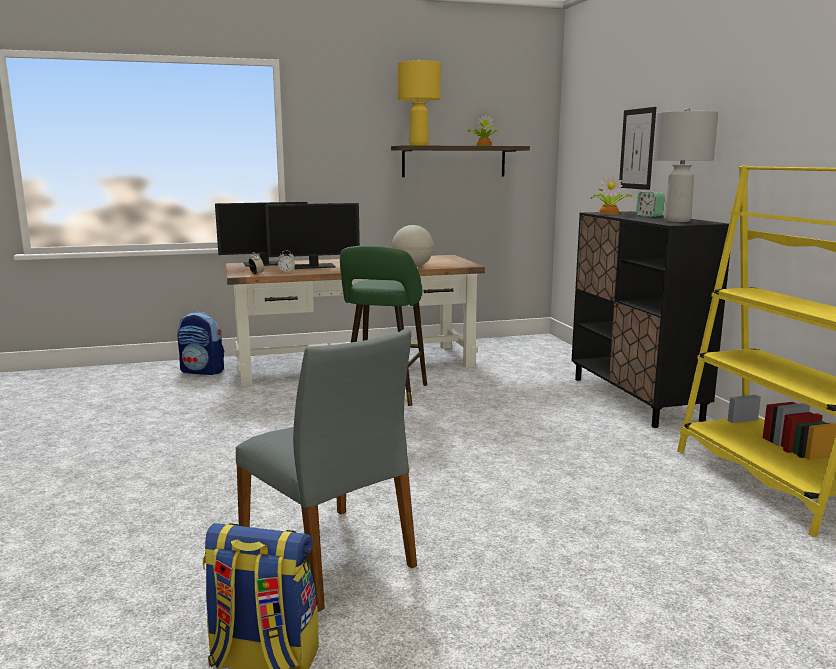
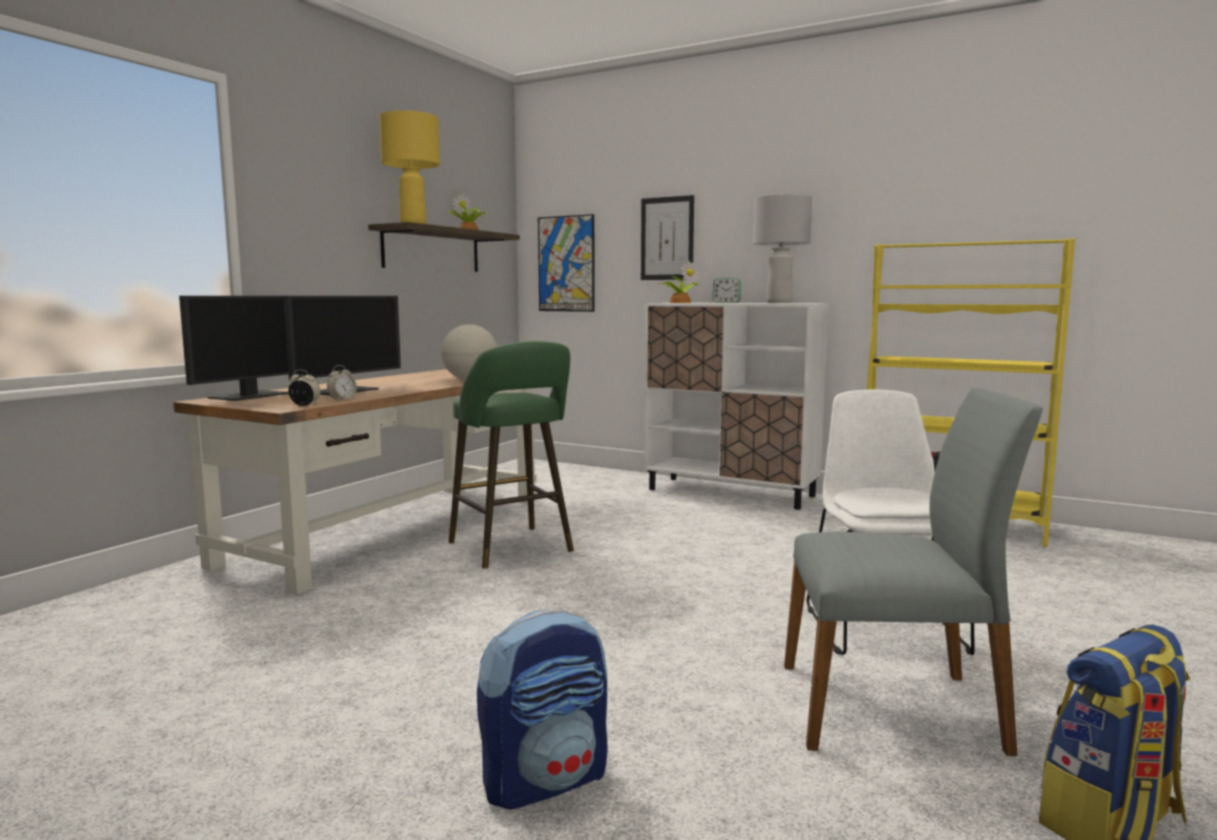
camera: 45 degrees left, 5 degrees down
(203, 371) = (172, 595): backpack -> backpack (546, 780)
(460, 520) = (883, 627): none -> white chair
(580, 169) = (566, 264): none -> picture
(635, 399) = (731, 493): black cabinet -> white cabinet

